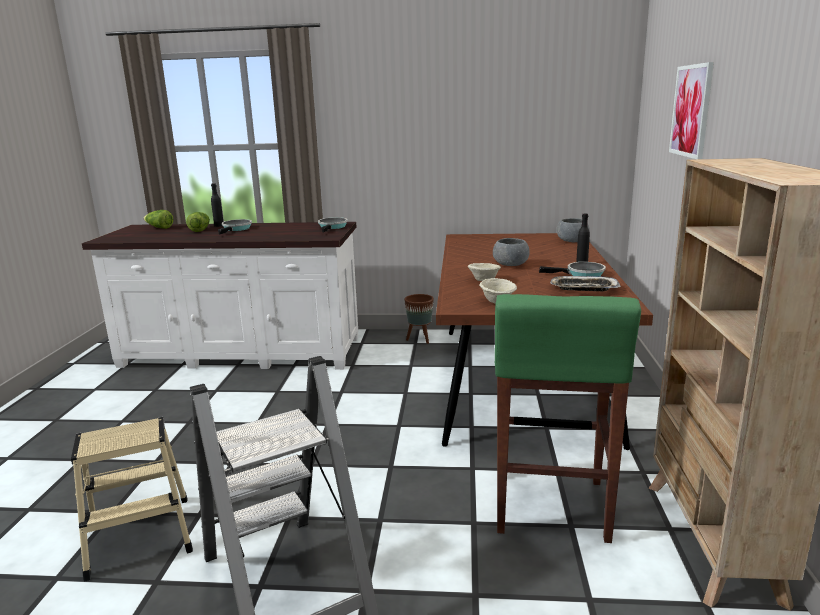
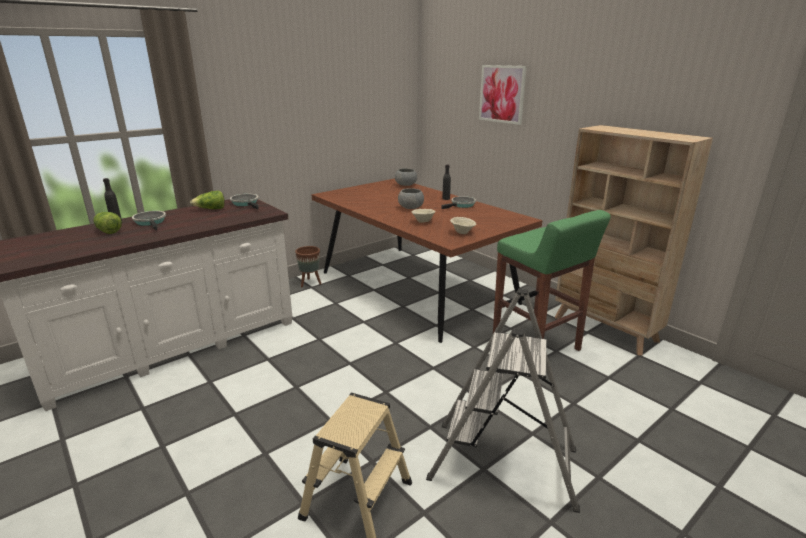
camera: 45 degrees left, 5 degrees up
(159, 228) = (43, 239): lettuce -> lettuce (211, 209)
(583, 288) = (482, 213): tray -> none

